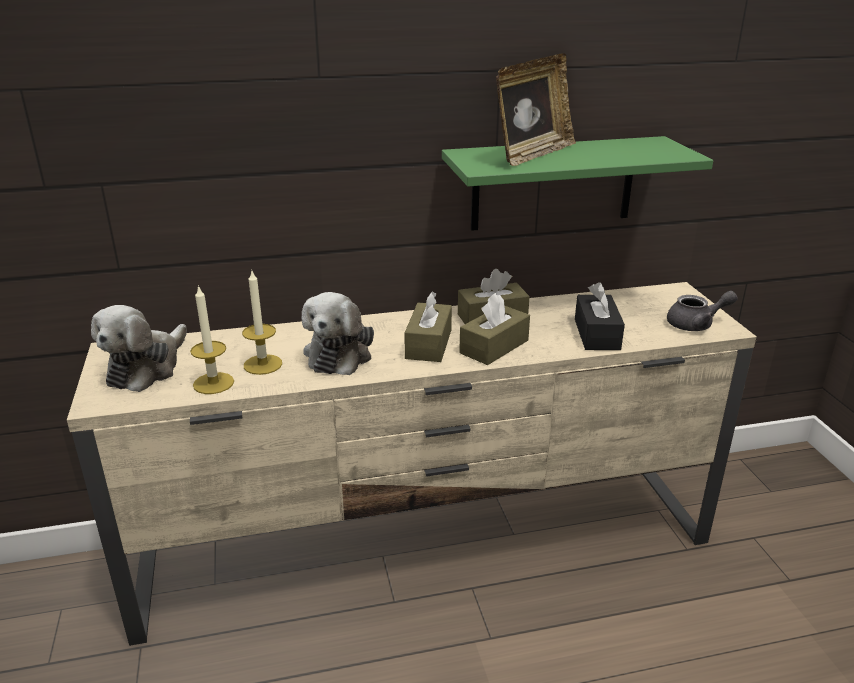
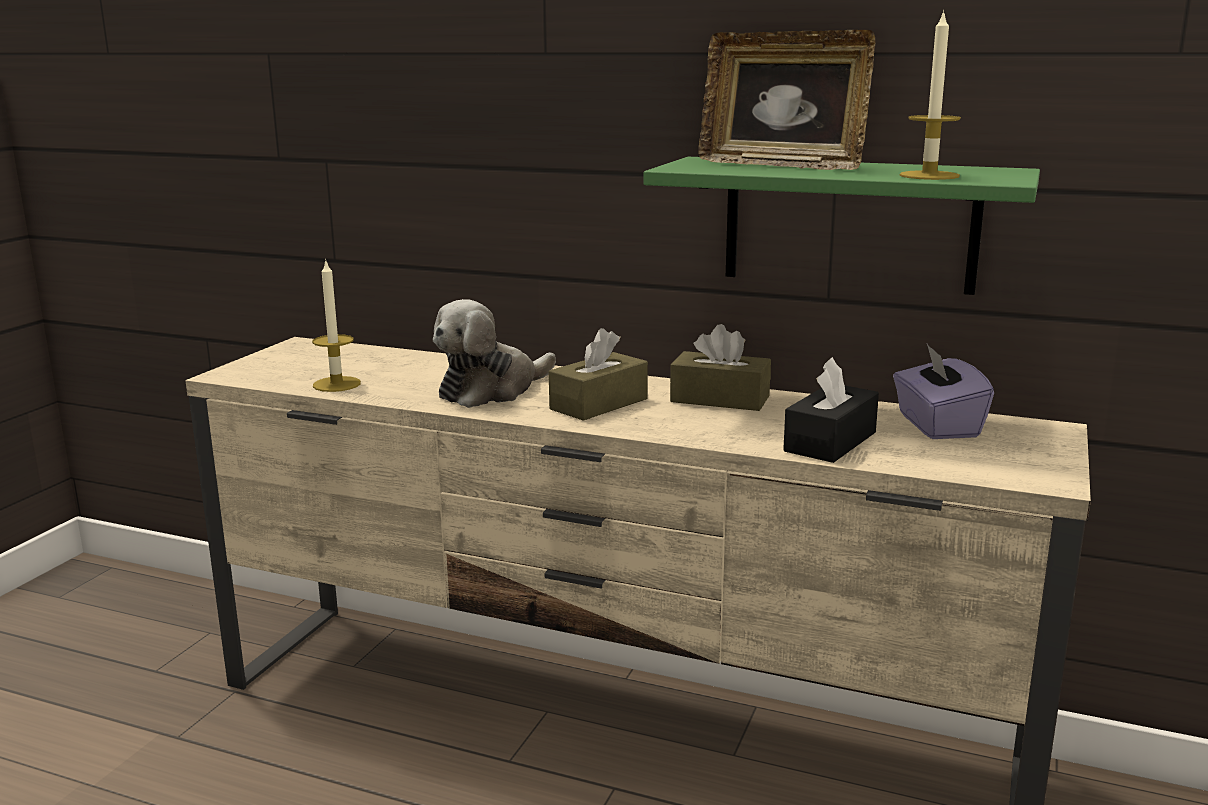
camera: 35 degrees right, 10 degrees down
(146, 368) = (304, 361): plush toy -> none
(263, 364) = (404, 381): candle -> candle (929, 176)
(494, 347) = (671, 423): brown tissue box -> none
(532, 154) = (782, 165): picture frame -> picture frame turned 45 degrees clockwise
(627, 304) = (936, 425): none -> purple tissue box
(696, 324) = (1007, 466): grey teapot -> none

